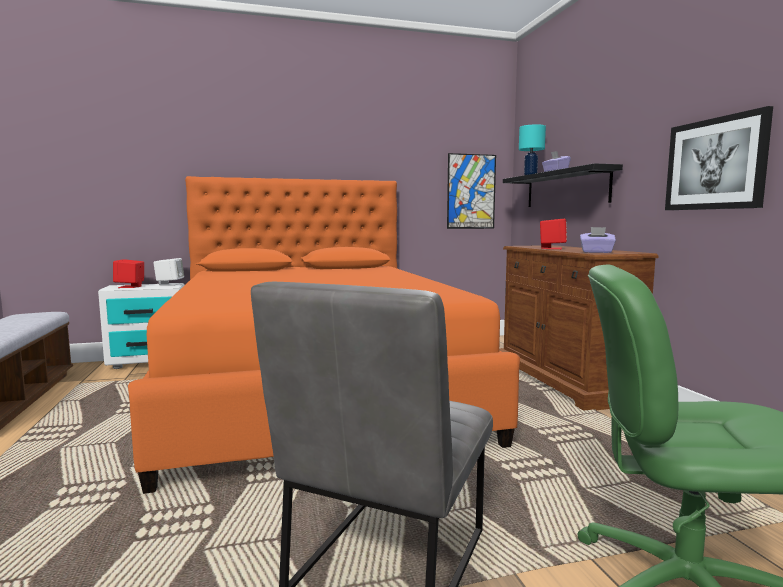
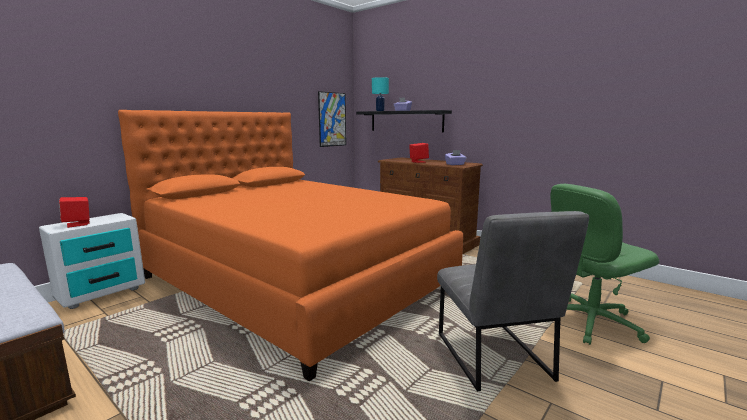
camera: 35 degrees left, 5 degrees up
(169, 284) = (115, 216): white speaker -> none
(715, 164) = (513, 116): picture -> none

